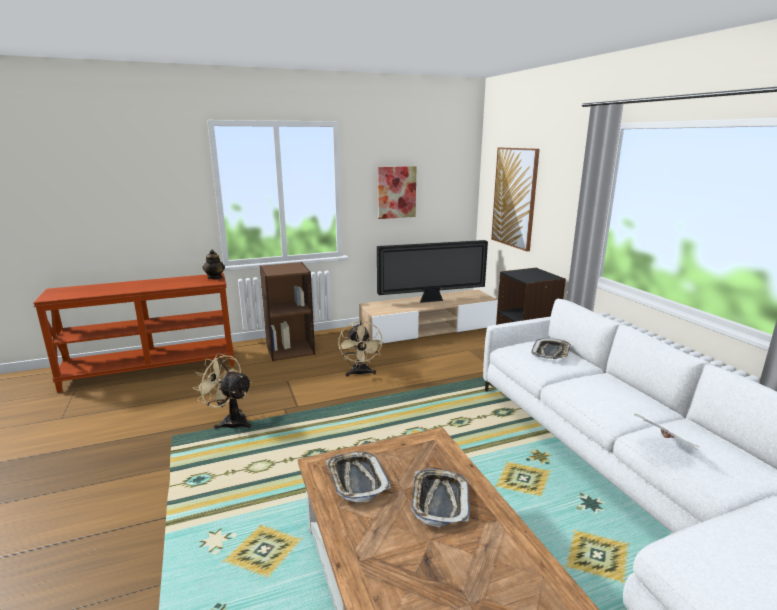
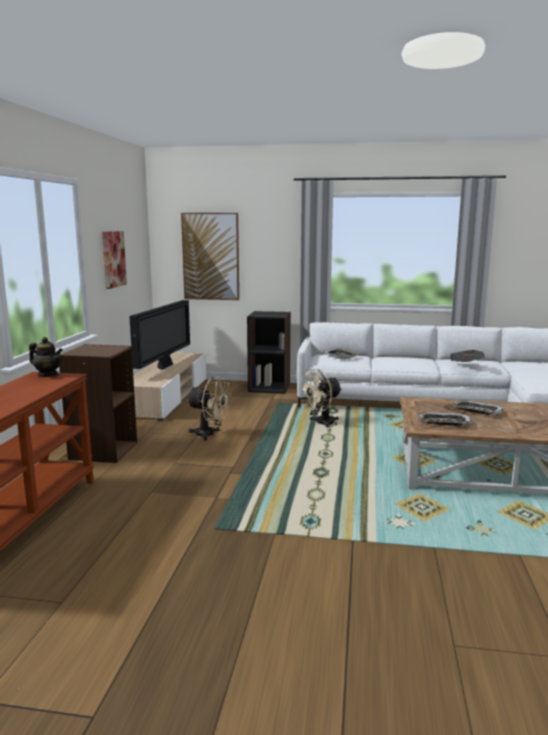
camera: 60 degrees left, 5 degrees down
(230, 421) = (221, 498): beige fan -> beige fan (320, 423)

